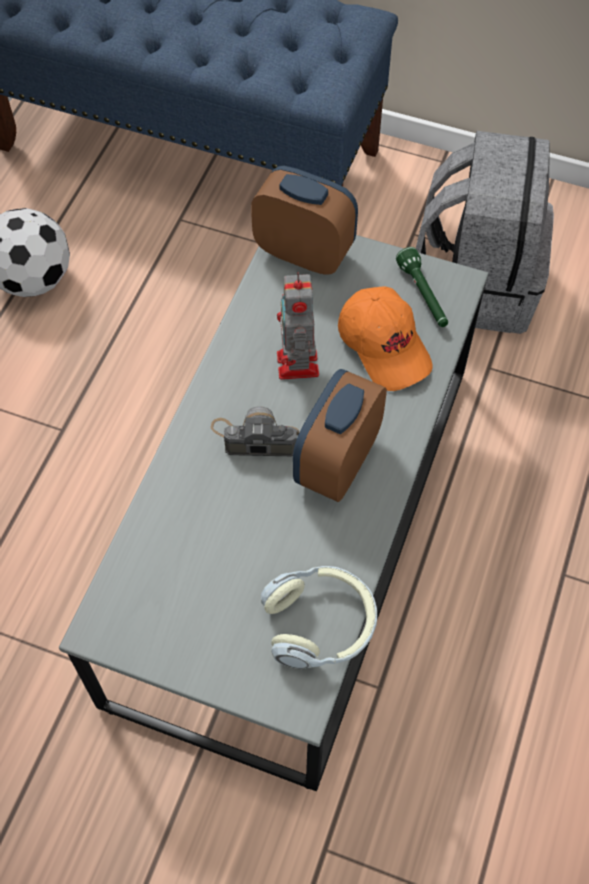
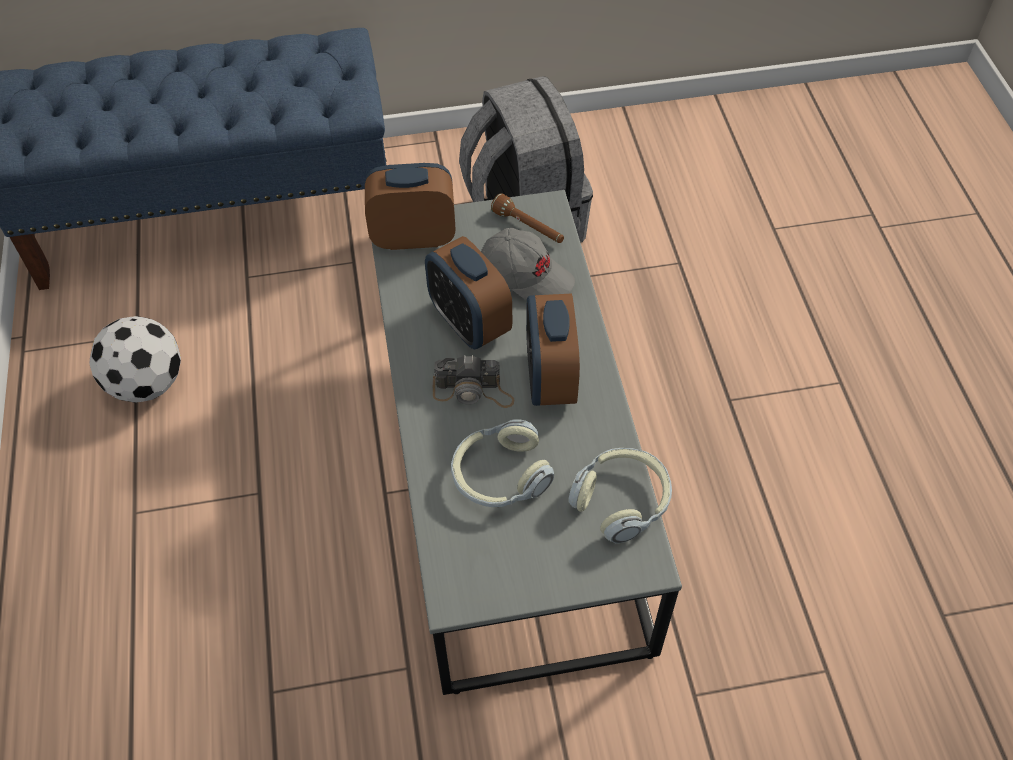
camera: 30 degrees left, 5 degrees down
(221, 534) = (499, 476): none -> headphones
(254, 437) = (473, 391): camera -> camera turned 150 degrees counterclockwise
(298, 366) = (469, 323): toy robot -> alarm clock
(385, 346) = (526, 277): orange cap -> grey cap
(423, 296) = (528, 227): green flashlight -> brown flashlight

